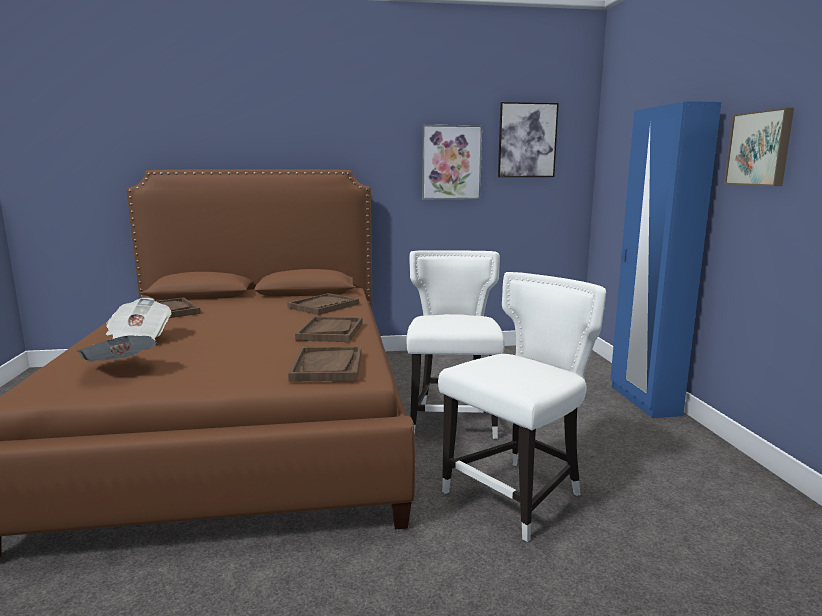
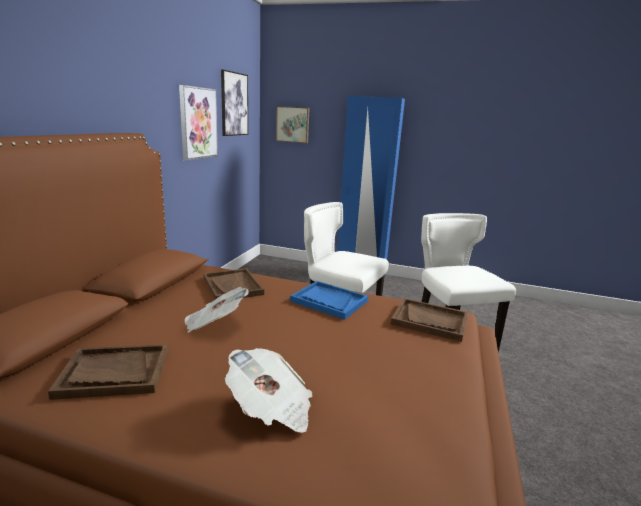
camera: 65 degrees left, 5 degrees up
(121, 368) = (395, 428): newspaper -> newspaper (214, 324)
(330, 331) = (329, 301): brown tray -> blue tray
(760, 148) = (432, 128): picture -> picture (293, 124)

